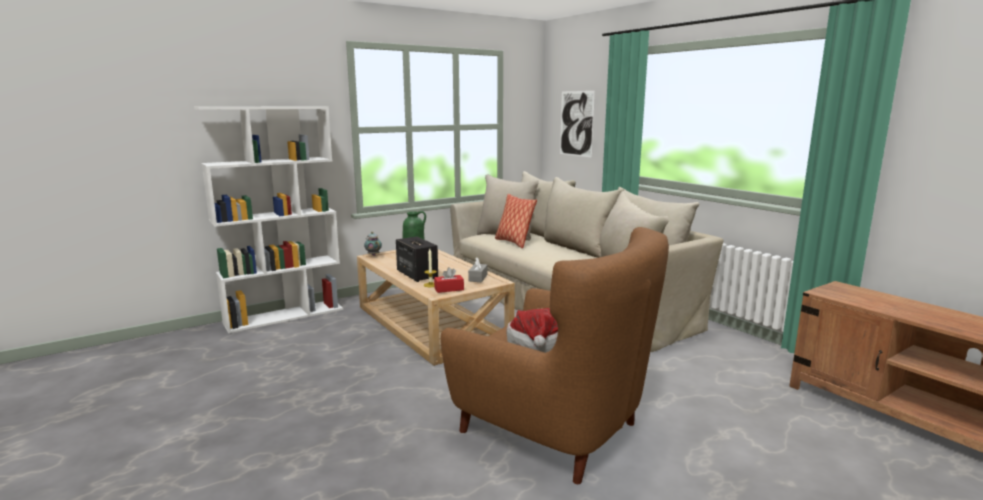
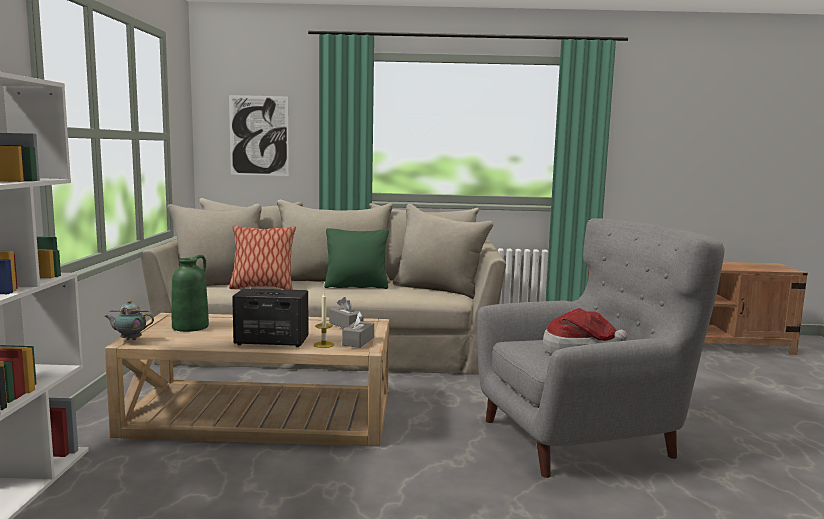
camera: 55 degrees left, 5 degrees down
(449, 289) = (358, 341): red tissue box -> grey tissue box
(554, 429) = (583, 437): brown armchair -> grey armchair
(570, 256) = (356, 286): none -> green pillow

